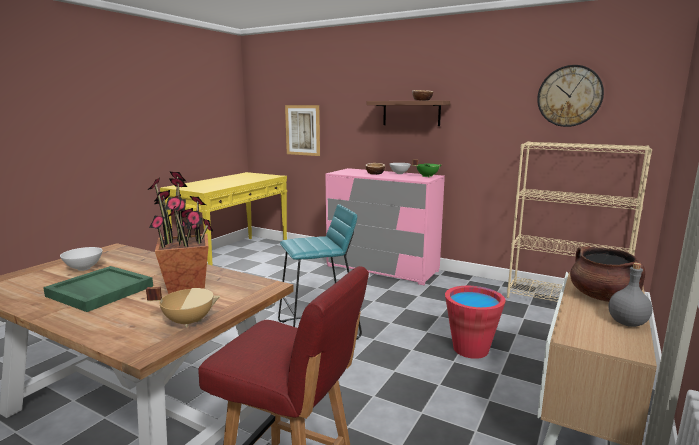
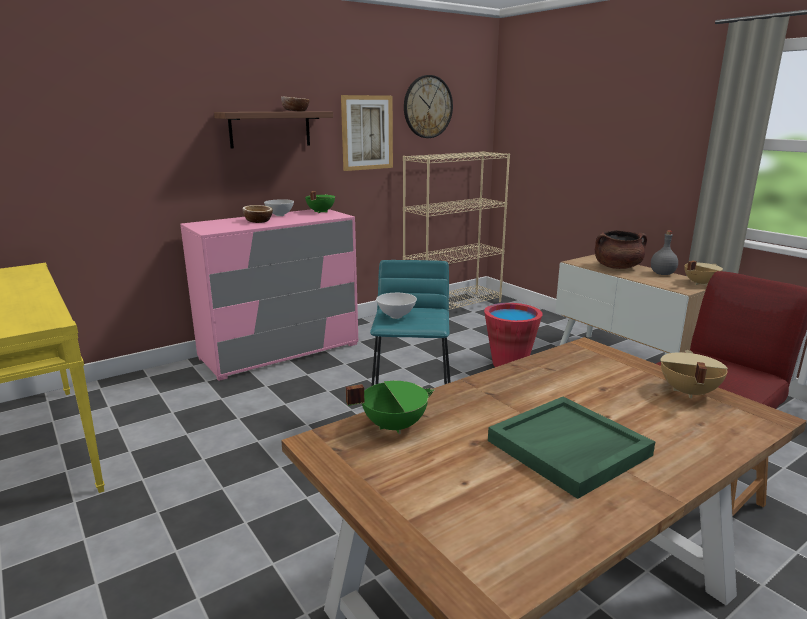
camera: 65 degrees left, 5 degrees up
(83, 268) = (437, 469): white bowl -> white bowl (396, 316)
(130, 256) = (393, 425): none -> green cooking pot
(187, 288) = (578, 388): potted plant -> none
(302, 130) = (64, 169): picture -> picture (367, 133)
(625, 348) = (699, 283): none -> beige cooking pot

